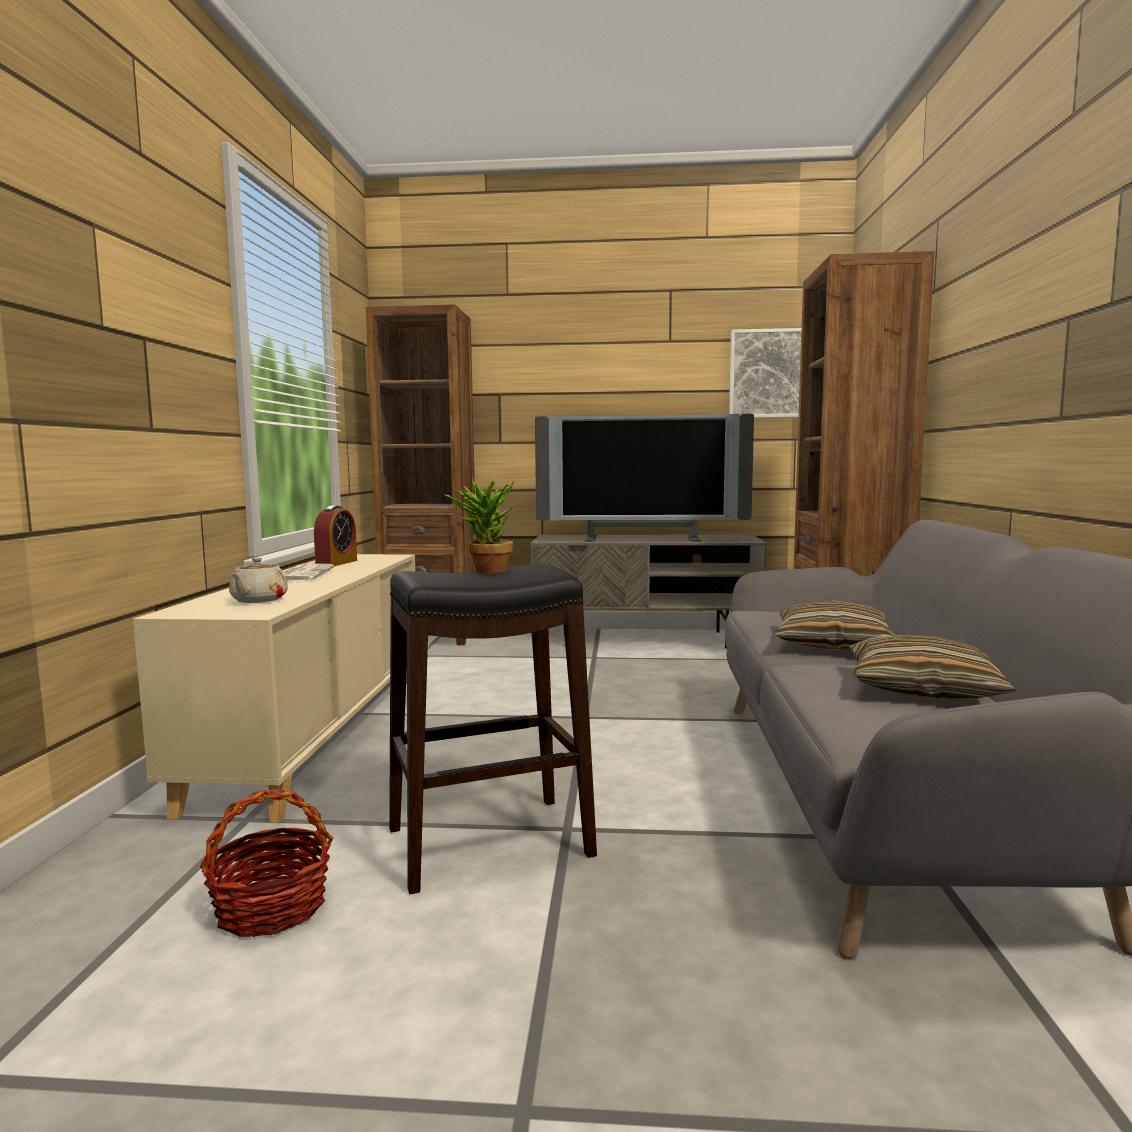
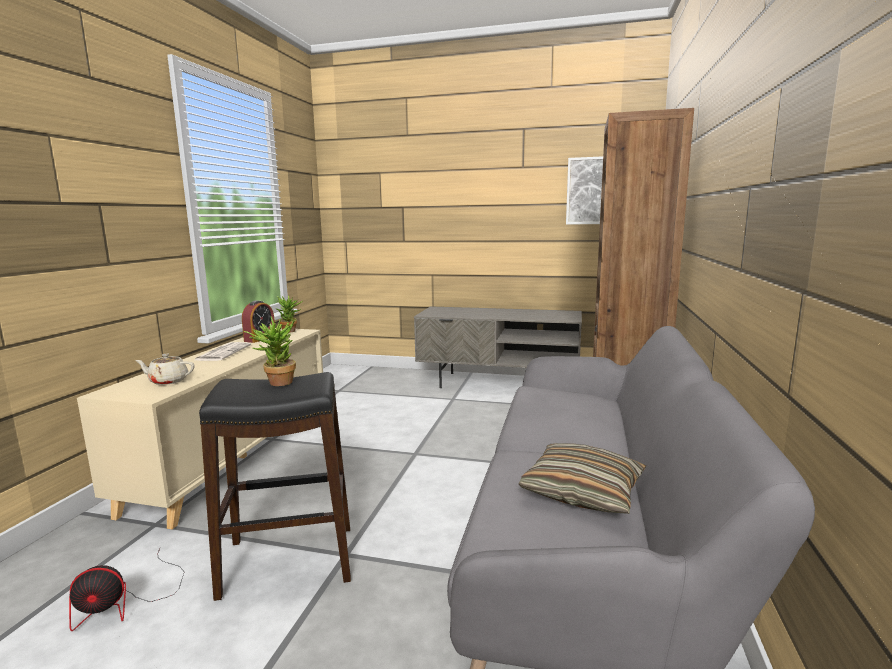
camera: 10 degrees right, 5 degrees up
(258, 600) = (168, 381): beige teapot -> beige teapot turned 75 degrees clockwise
(271, 908) = (127, 601): basket -> fan
(373, 556) = (291, 331): none -> potted plant
(431, 636) = (356, 374): brown bookcase -> none
(642, 539) = (495, 314): television -> none
(832, 643) = (559, 430): pillow -> none

